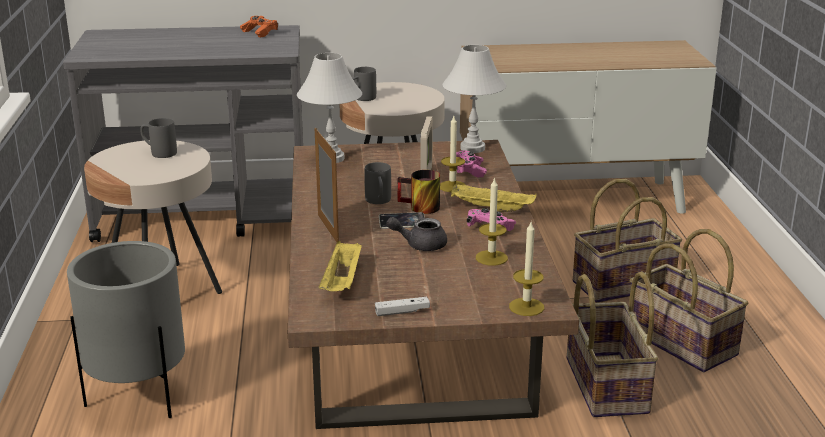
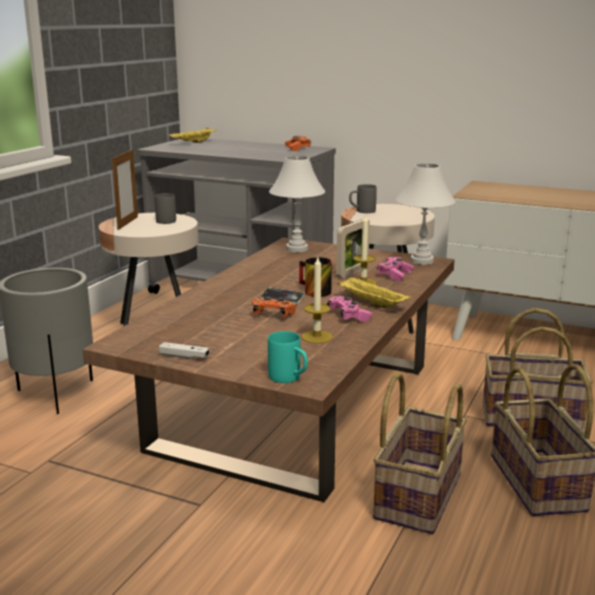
camera: 30 degrees right, 5 degrees down
(328, 229) = (220, 291): picture frame -> picture frame (127, 223)
(342, 282) = (173, 326): yellow tray -> yellow tray (193, 143)
(379, 201) = (287, 281): grey mug -> none
(420, 244) = (273, 315): grey teapot -> orange game controller
(526, 307) = (289, 378): candle -> turquoise mug

